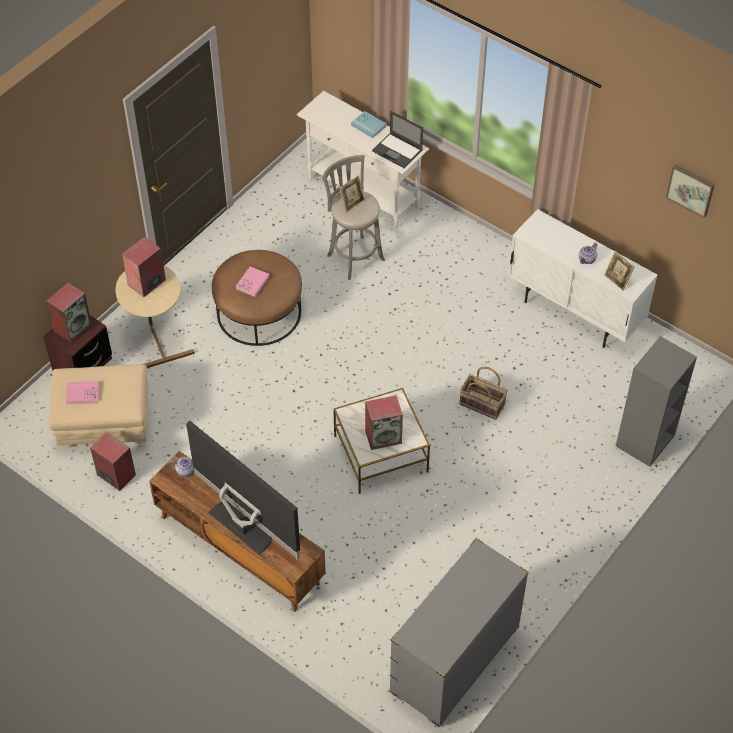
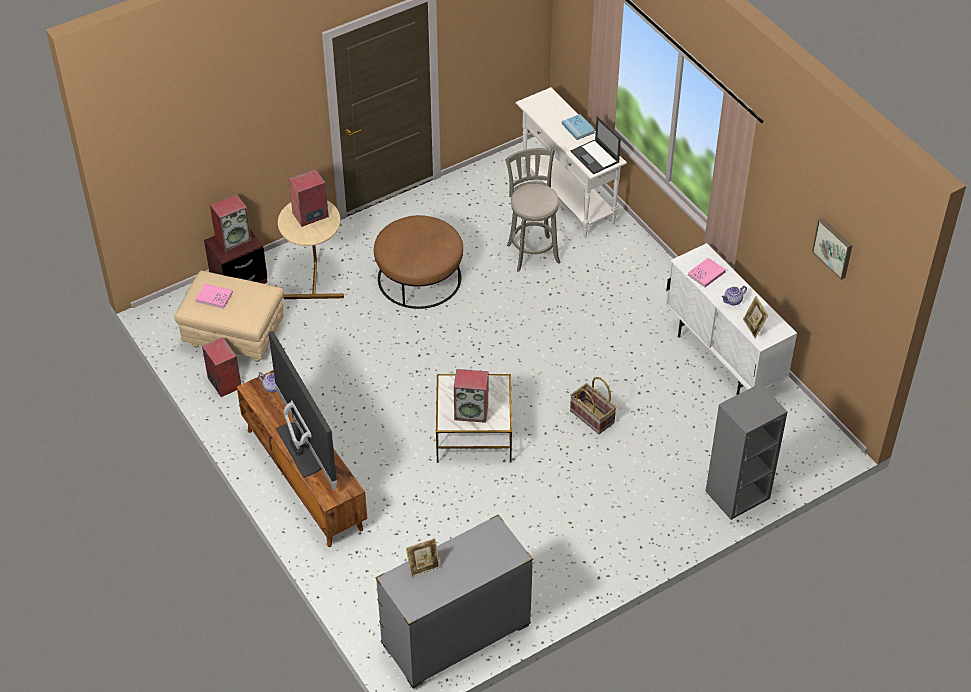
camera: 20 degrees right, 5 degrees down
(252, 282) = (413, 243): pink book -> pink book (706, 273)
(352, 203) = (532, 195): picture frame -> picture frame (423, 567)

